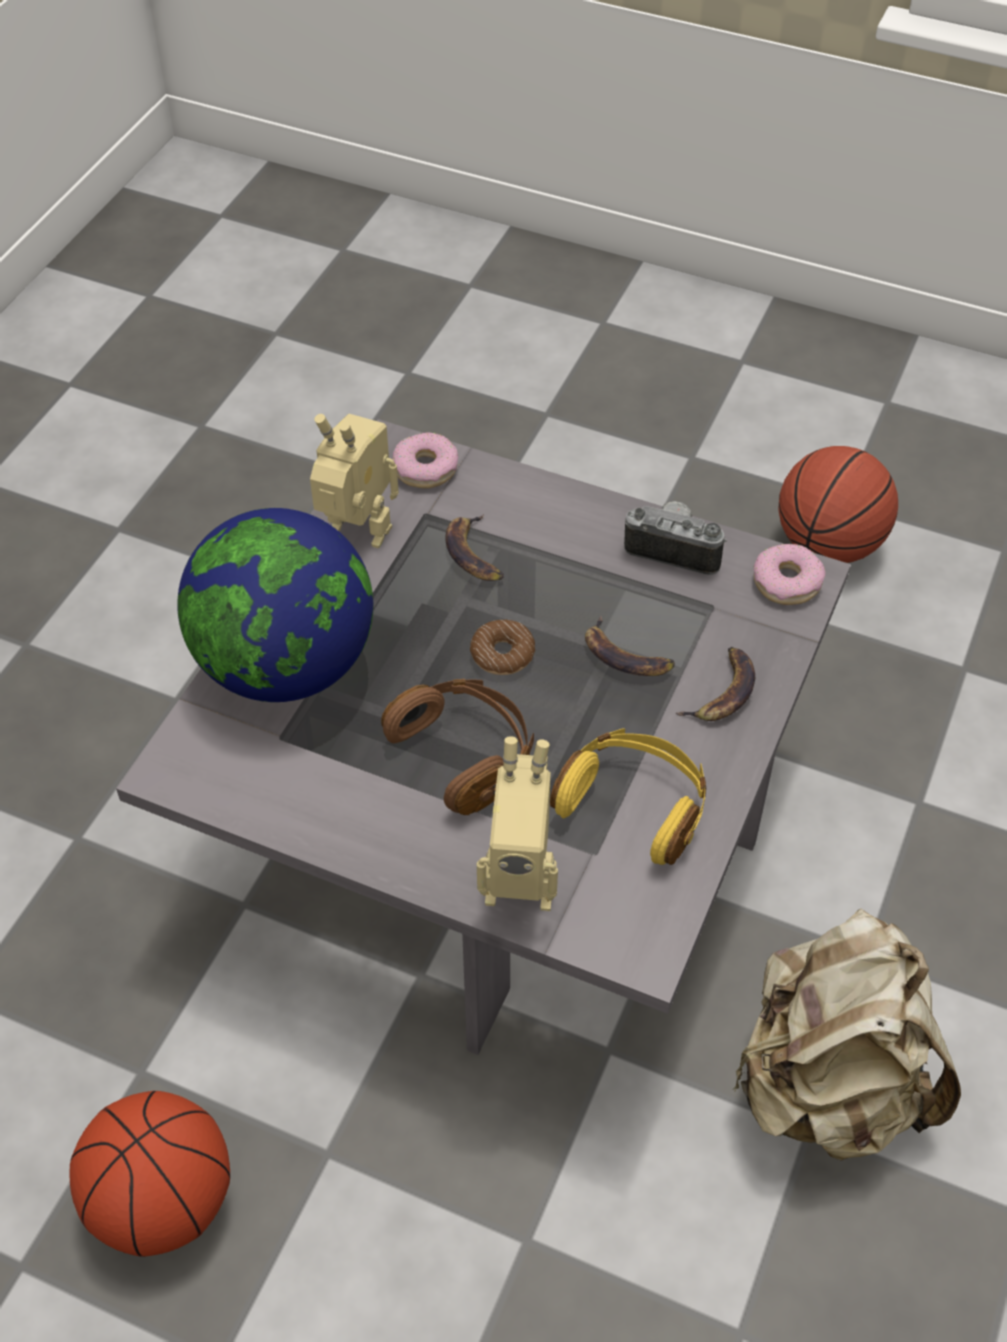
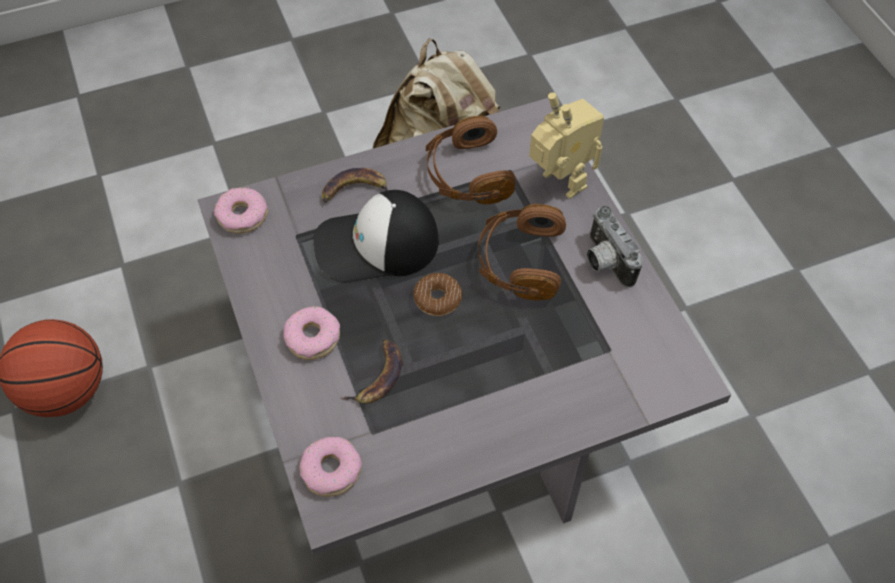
camera: 135 degrees left, 5 degrees up
(163, 1201) = (780, 347): basketball -> none
(285, 665) = (566, 393): globe -> none
(356, 537) = (434, 452): toy robot -> none
(570, 539) = (313, 338): none -> donut
(625, 656) = (376, 245): banana -> cap
(634, 805) = (467, 175): yellow headphones -> brown headphones
(675, 549) = (268, 282): camera -> camera (604, 262)

